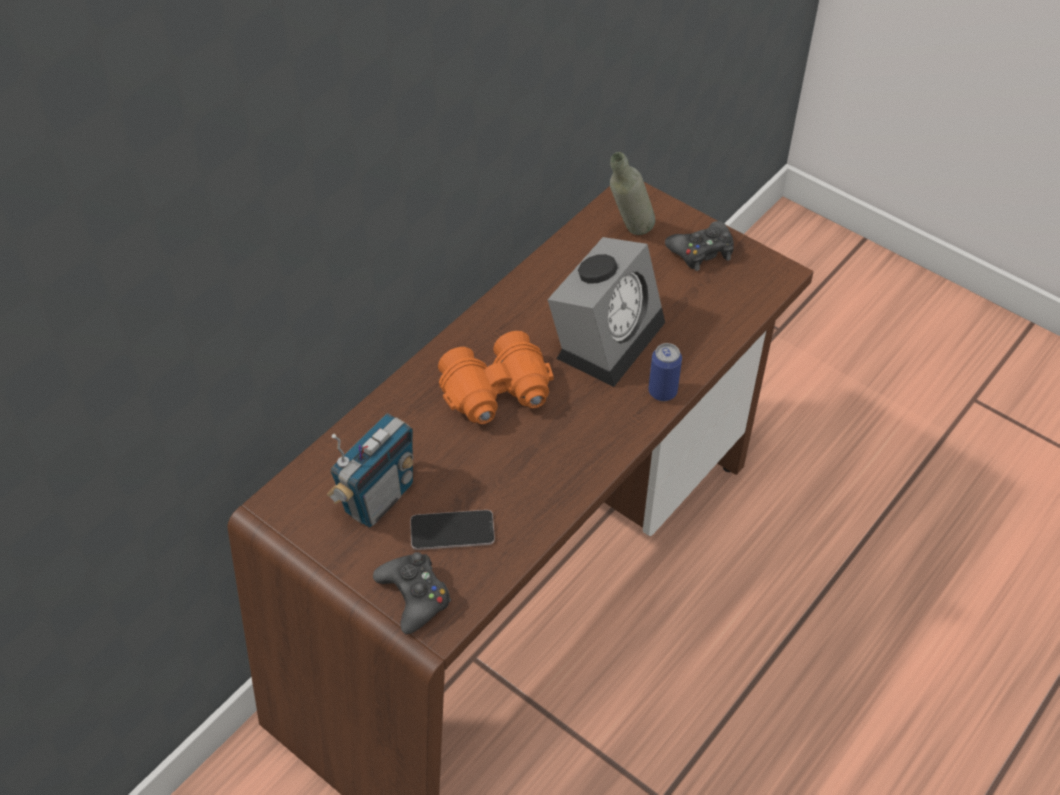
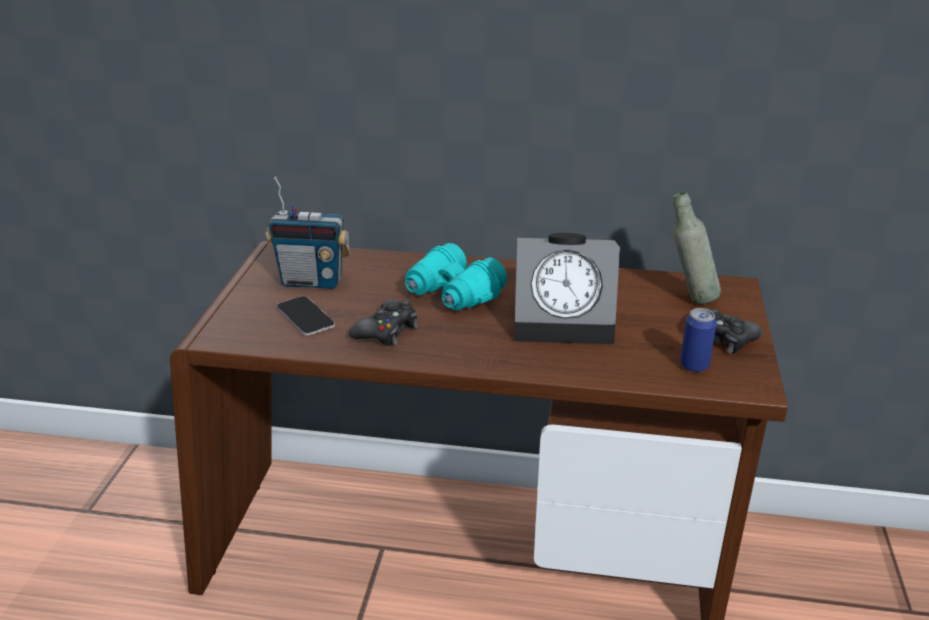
camera: 60 degrees right, 20 degrees down
(414, 596) = (235, 320): black game controller -> black game controller (387, 331)
(498, 393) = (452, 295): orange binoculars -> turquoise binoculars
(662, 392) = (534, 365): can -> can (694, 365)

